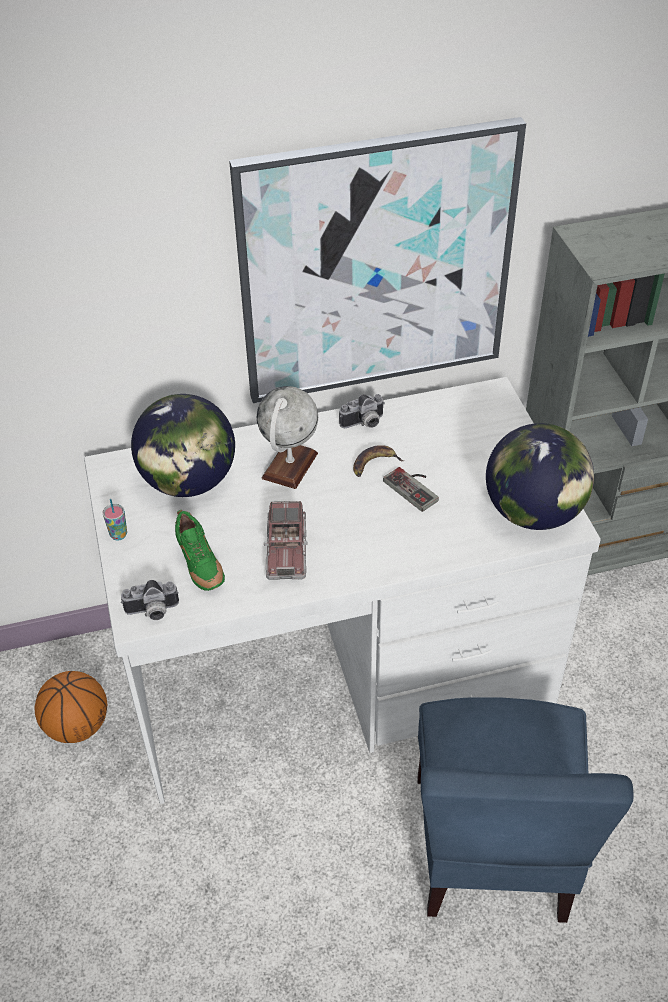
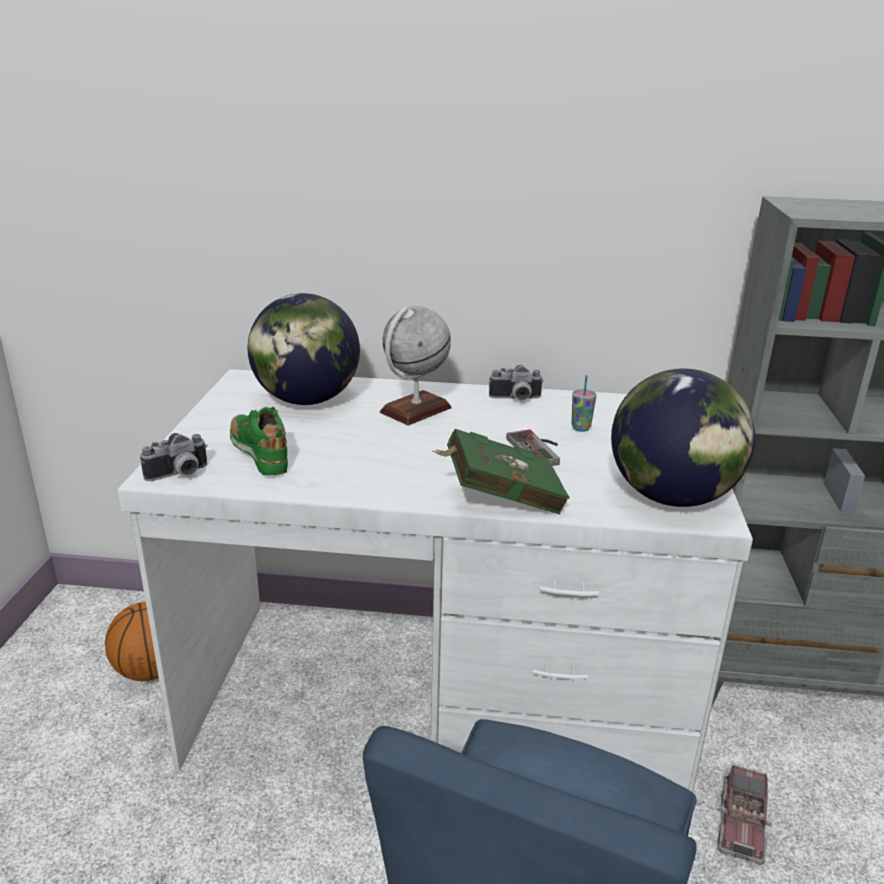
camera: 20 degrees right, 20 degrees down
(118, 535) = (206, 418): cup -> cup (580, 428)
(152, 612) = (179, 475): camera -> camera turned 45 degrees counterclockwise
(200, 567) = (260, 455): green shoe -> green shoe turned 150 degrees clockwise
(286, 551) = (359, 464): toy truck -> toy truck (741, 825)
(374, 464) = (505, 426): banana -> none
(376, 265) = (554, 214): picture -> none
(412, 555) = (498, 498): none -> green book

